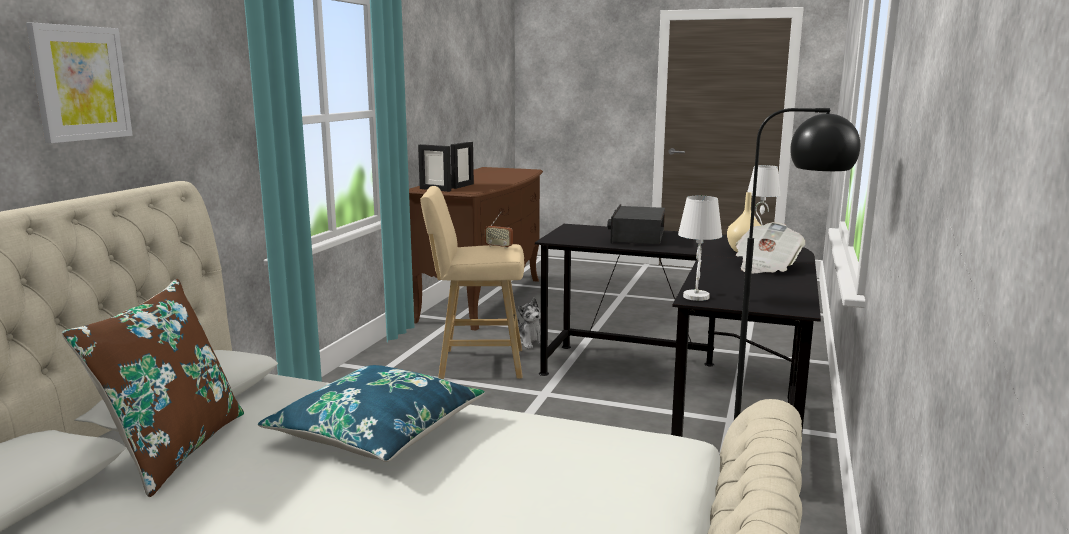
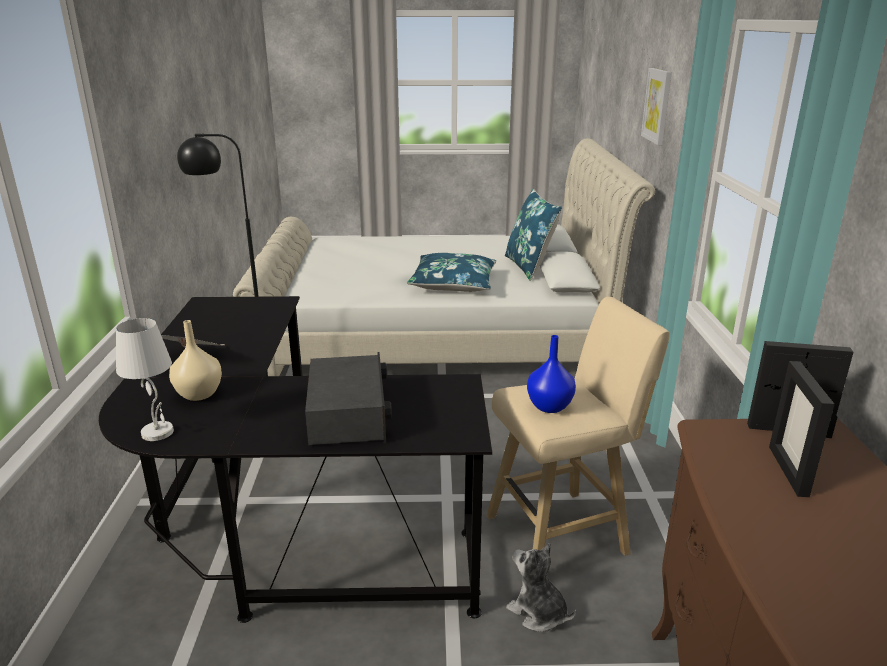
camera: 160 degrees right, 10 degrees up
(174, 450) = (529, 267): brown pillow -> blue pillow
(499, 247) = (548, 407): radio -> blue vase
(695, 296) = (280, 305): white table lamp -> none

